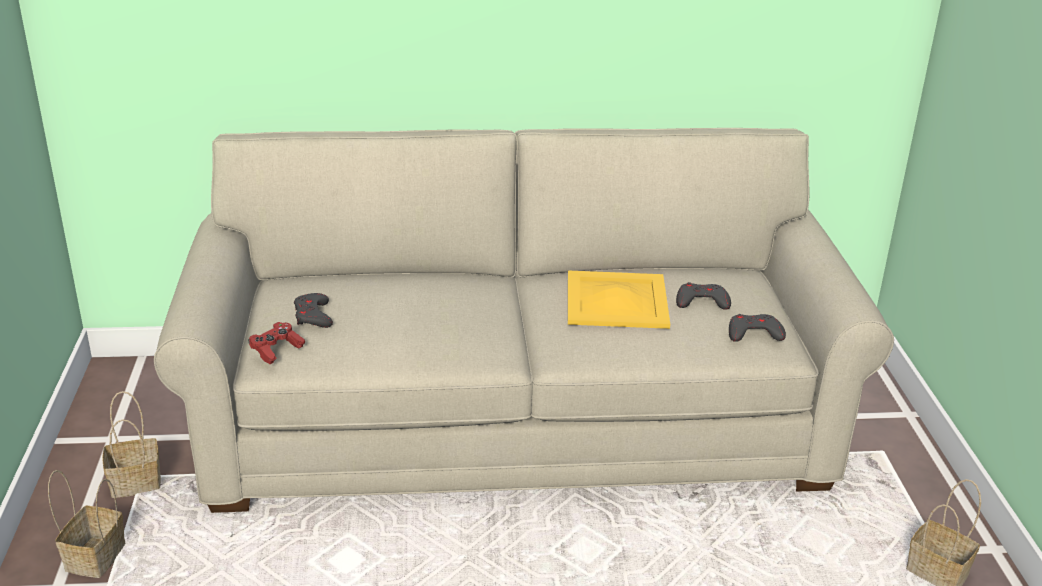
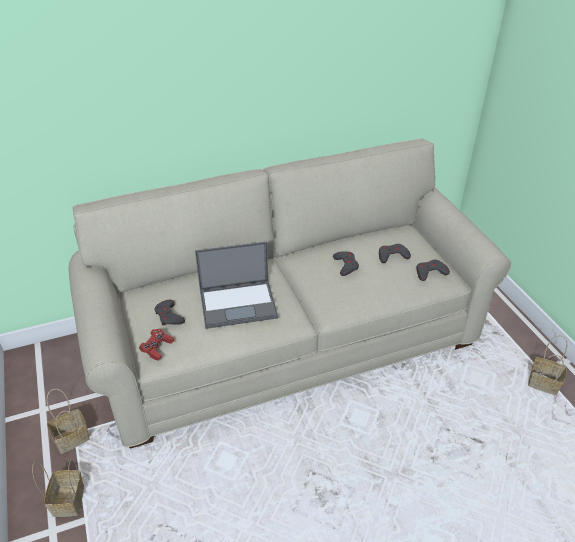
camera: 15 degrees left, 10 degrees up
(424, 319) = (239, 303): none -> laptop
(617, 301) = (346, 265): yellow tray -> grey game controller

